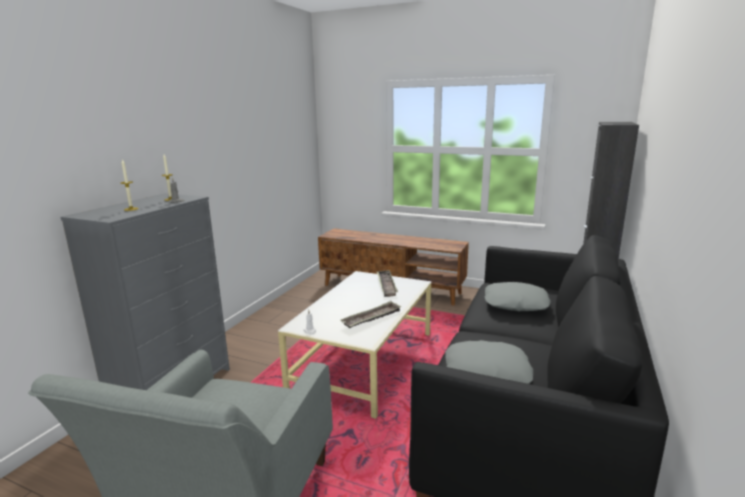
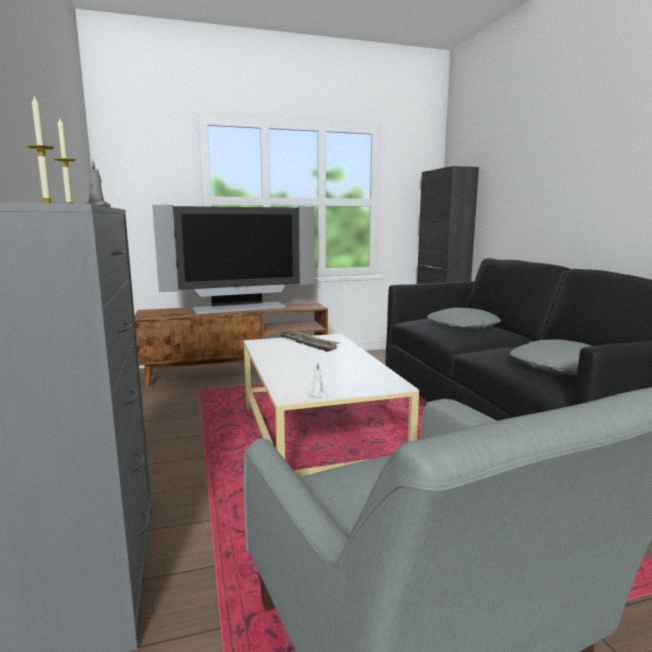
camera: 40 degrees left, 5 degrees down
(372, 318) = (355, 369): tray -> none
(396, 239) = (240, 308): none -> television

